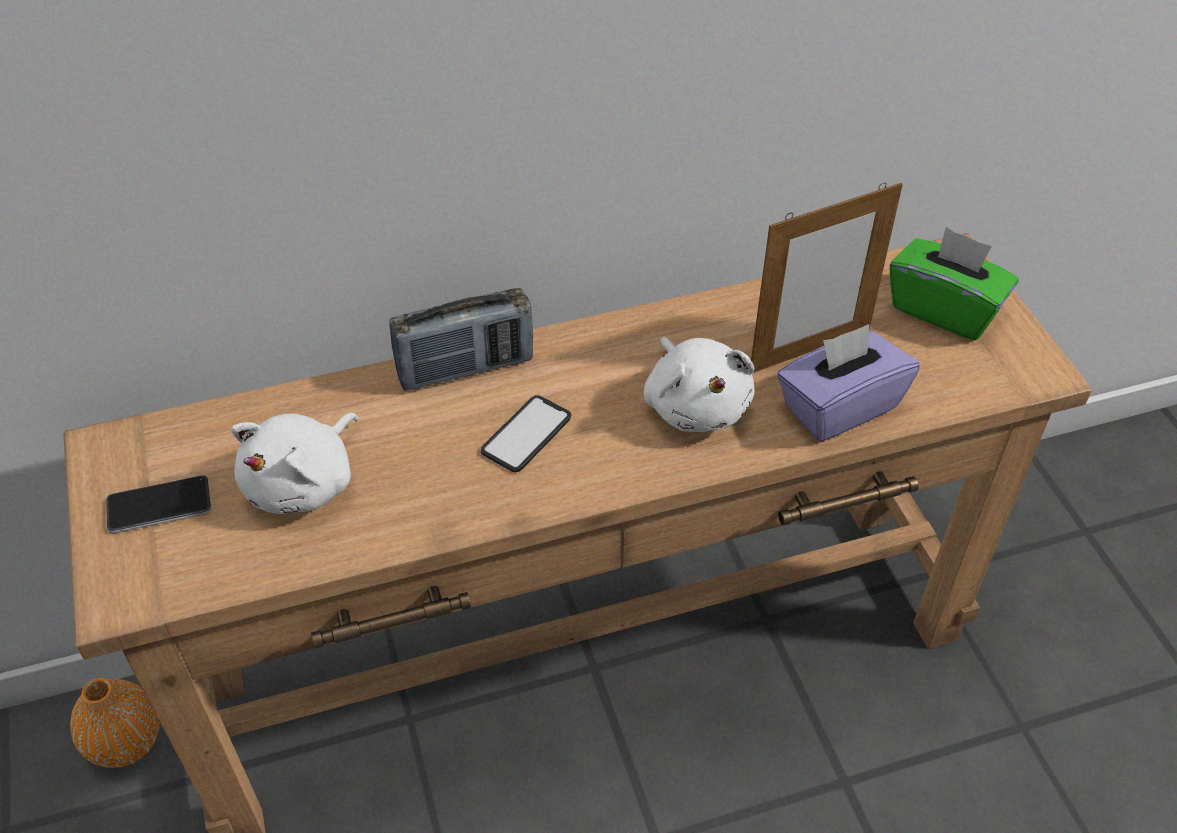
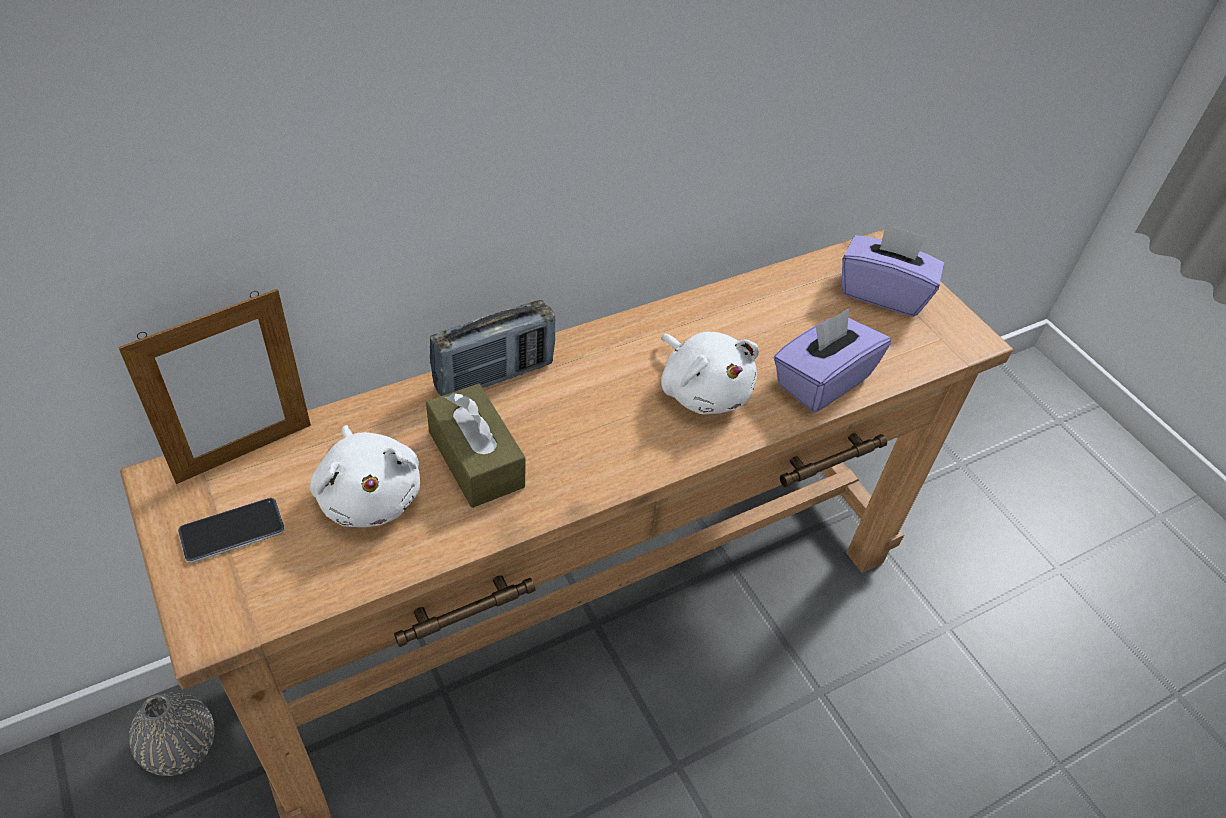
camera: 15 degrees left, 0 degrees up
(125, 742) = (181, 748): orange vase -> grey vase
(304, 483) = (369, 495): white plush toy -> white plush toy turned 45 degrees counterclockwise
(424, 456) = (476, 459): none -> brown tissue box
(526, 434) = (563, 430): phone -> none
(809, 351) = (785, 336): picture frame -> picture frame (245, 453)
(944, 309) = (883, 293): green tissue box -> purple tissue box

